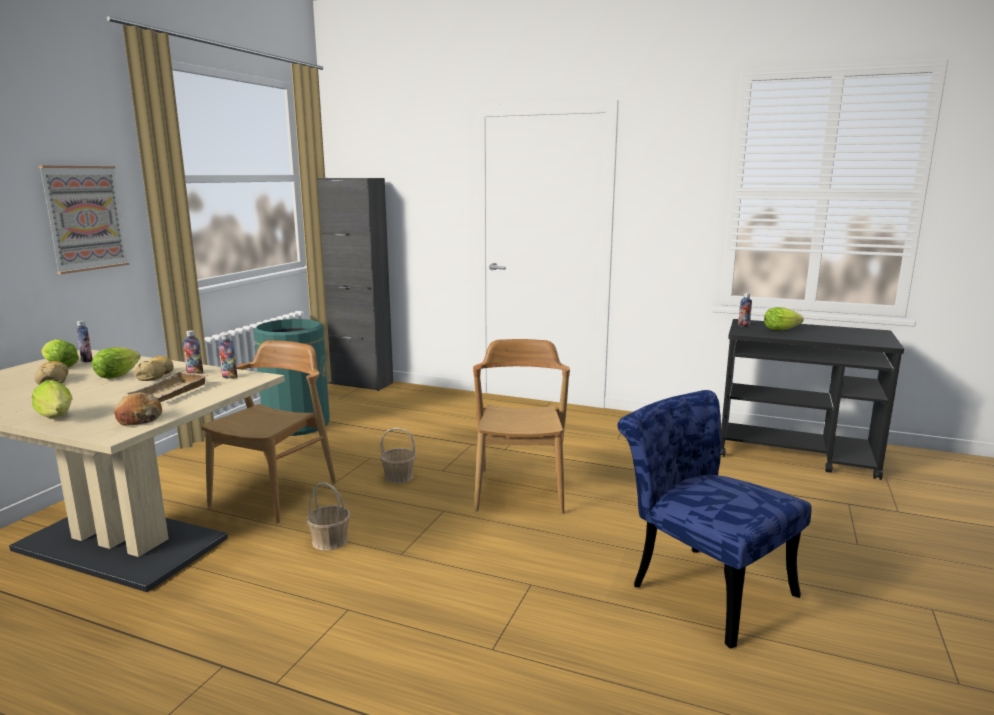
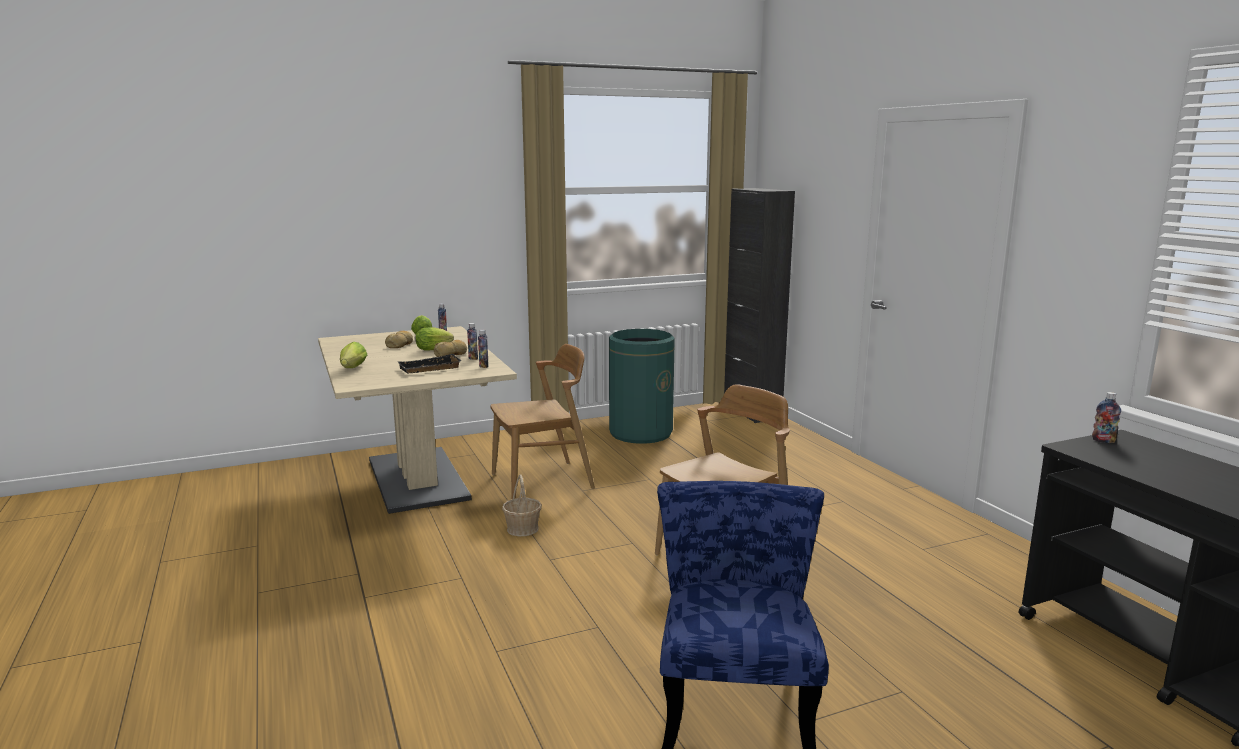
camera: 45 degrees right, 0 degrees up
(85, 218) = (476, 223): picture -> none
(139, 418) = (380, 380): bread -> none
(171, 393) = (429, 369): beige tray -> black tray
(399, 476) = (645, 502): basket -> none
(782, 330) = (1150, 460): lettuce -> none

